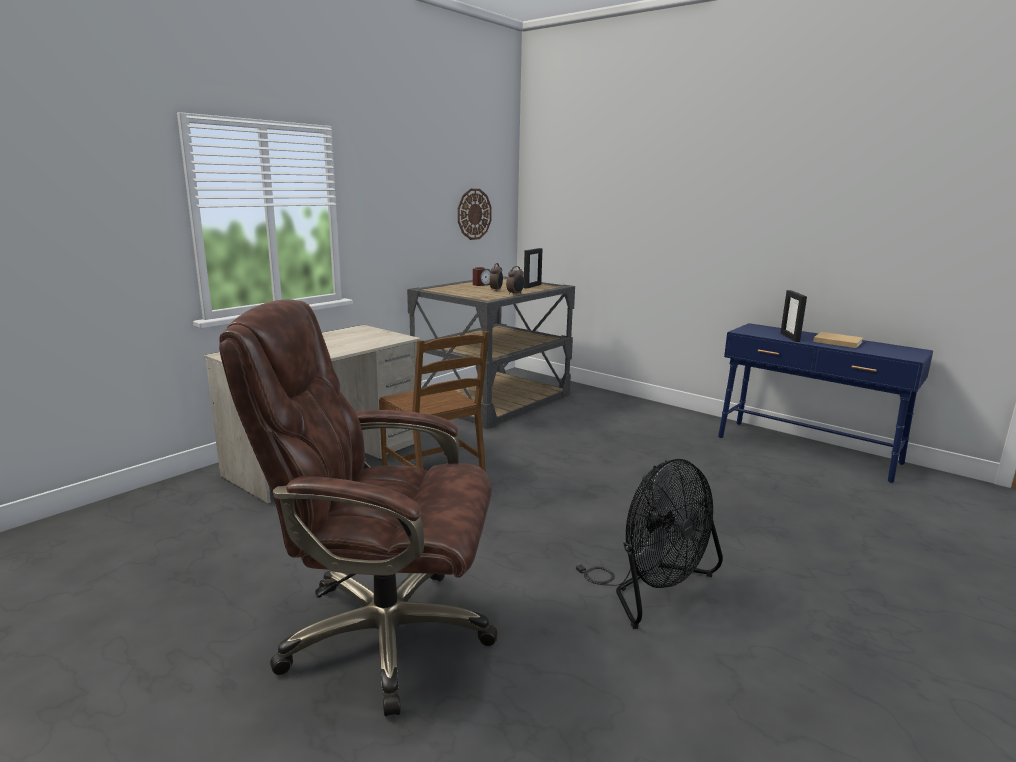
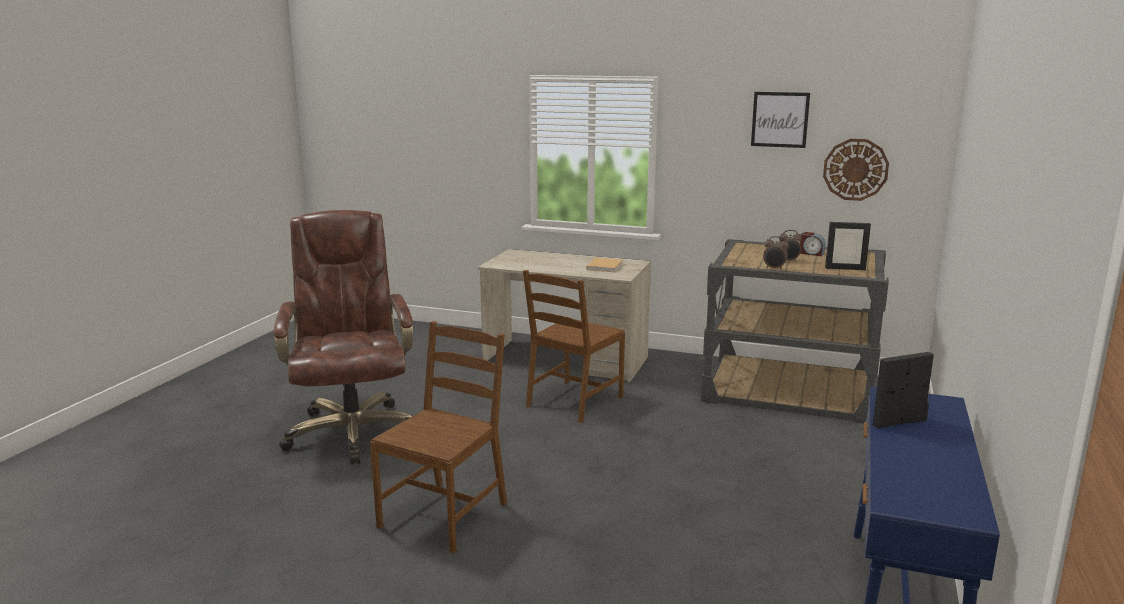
camera: 70 degrees right, 0 degrees up
(428, 173) = (780, 119): none -> picture
(649, 589) = (444, 515): black fan -> brown chair
(836, 341) = (926, 453): beige book -> beige book (605, 266)

